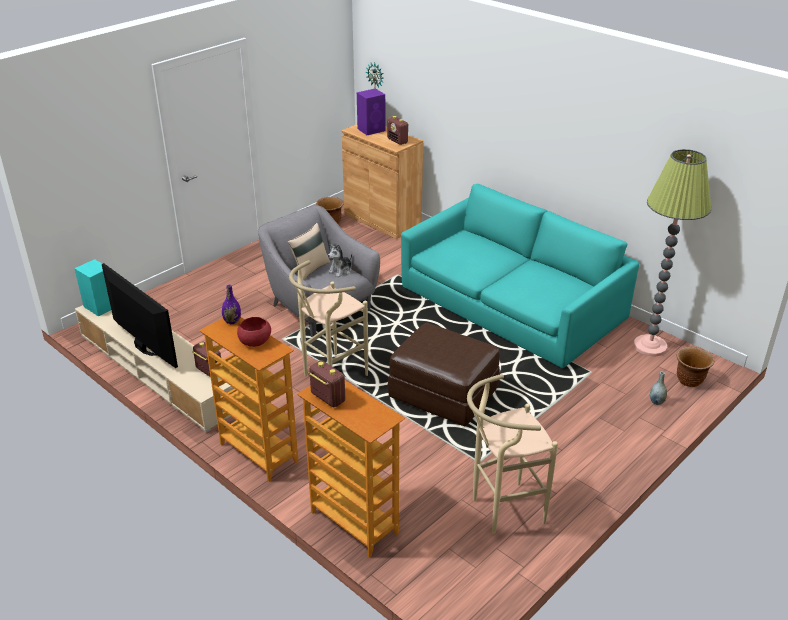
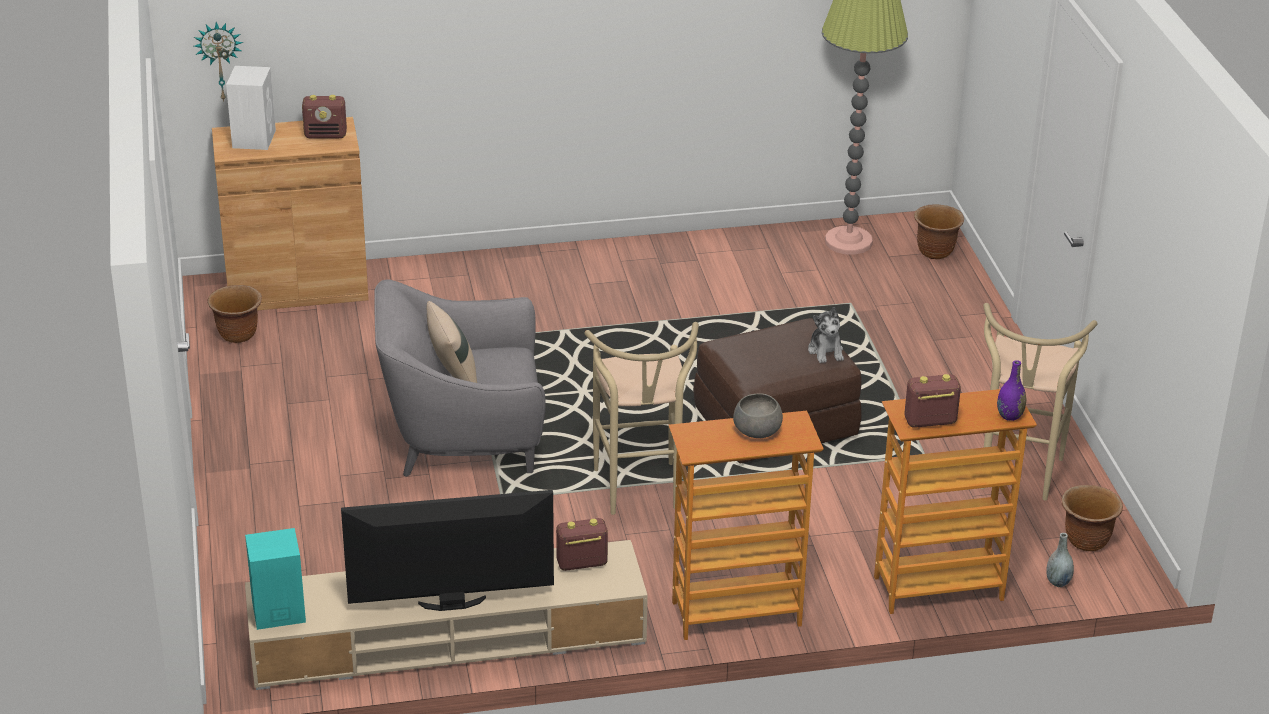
camera: 55 degrees left, 0 degrees up
(232, 321) = (690, 432): purple vase -> purple vase (1009, 416)
(255, 341) = (756, 430): red bowl -> grey bowl
(340, 270) = (492, 356): plush toy -> plush toy (826, 351)
(372, 129) = (254, 138): purple speaker -> white speaker
(469, 572) = (1086, 541): none -> brown planter
(512, 303) = (649, 286): turquoise sofa -> none
(656, 402) = (947, 291): grey vase -> grey vase (1058, 582)

